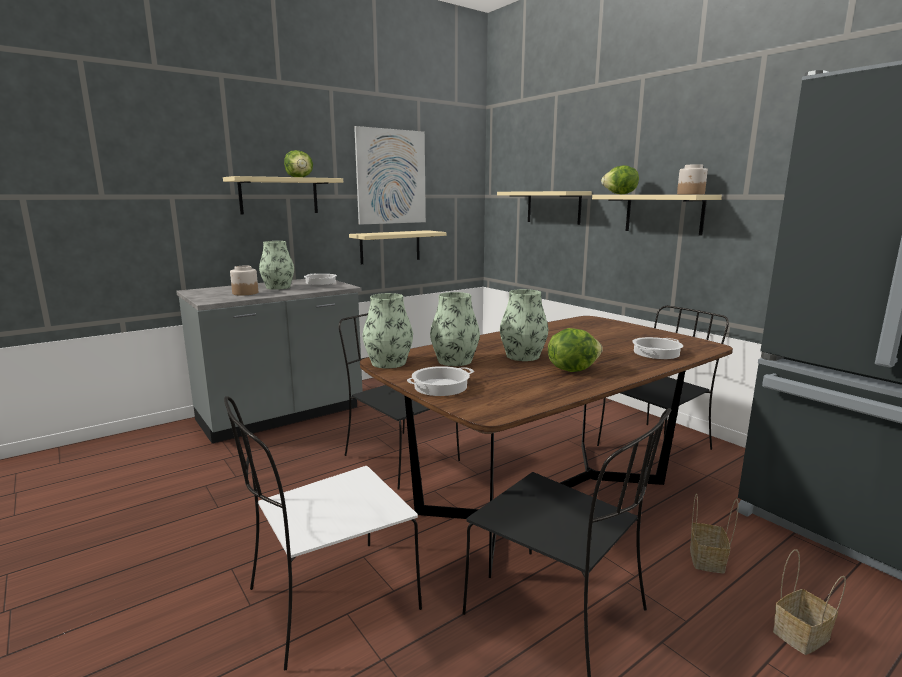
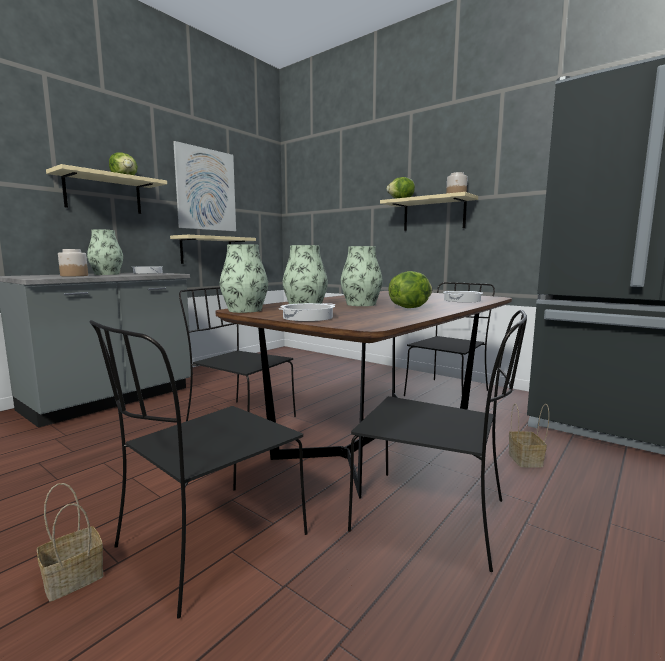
camera: 15 degrees left, 5 degrees down
(329, 601) = (209, 543): white chair -> black chair
(553, 207) = (343, 218): beige shelf -> none
(801, 636) = (621, 500): basket -> basket (72, 580)

